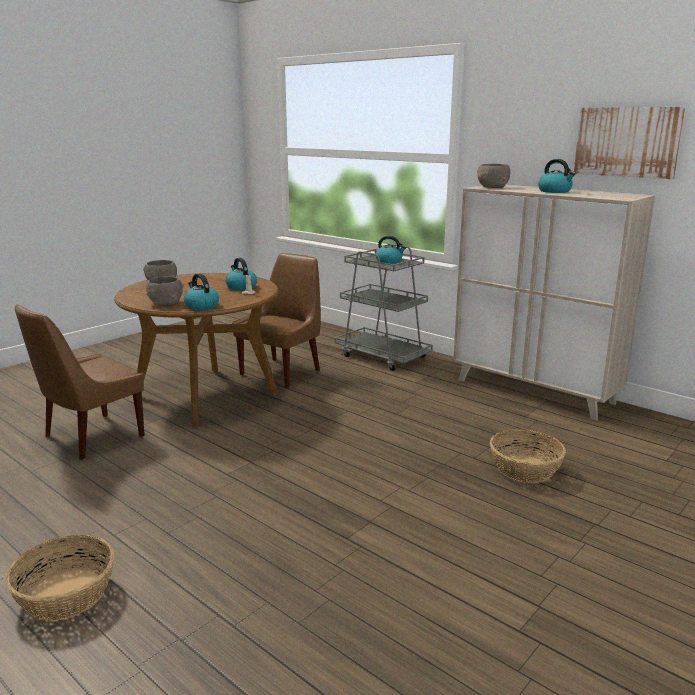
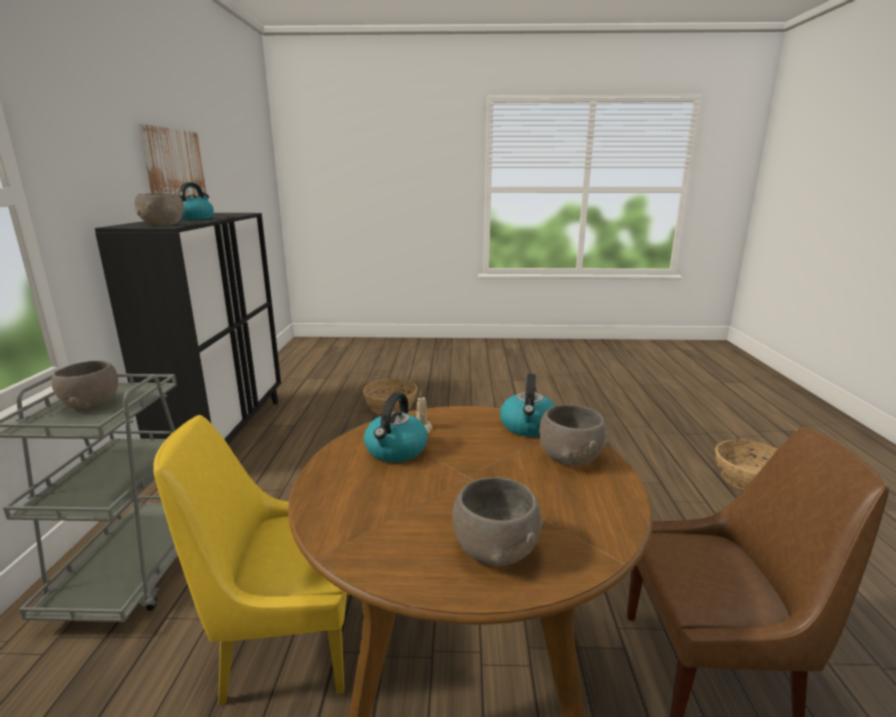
camera: 130 degrees left, 0 degrees up
(282, 372) = (286, 642): brown chair -> yellow chair
(389, 261) = (90, 403): kettle -> grey bowl
(534, 391) = (226, 433): beige cabinet -> black cabinet

